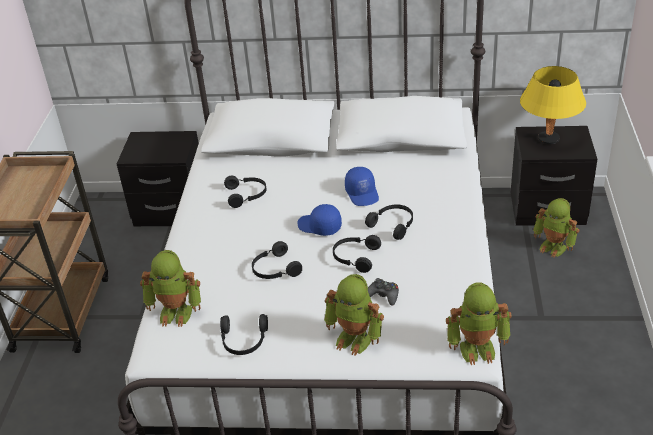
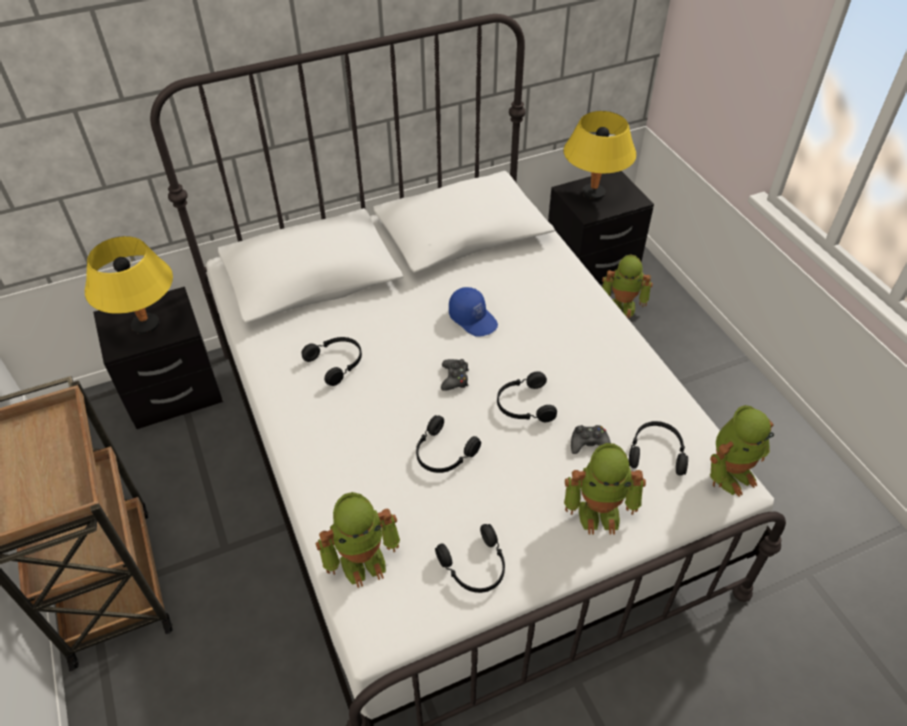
camera: 30 degrees left, 10 degrees up
(156, 148) = (146, 325): none -> yellow table lamp
(319, 227) = (455, 378): blue cap -> black game controller
(393, 225) = (536, 349): black headphones -> black headphones (656, 452)

